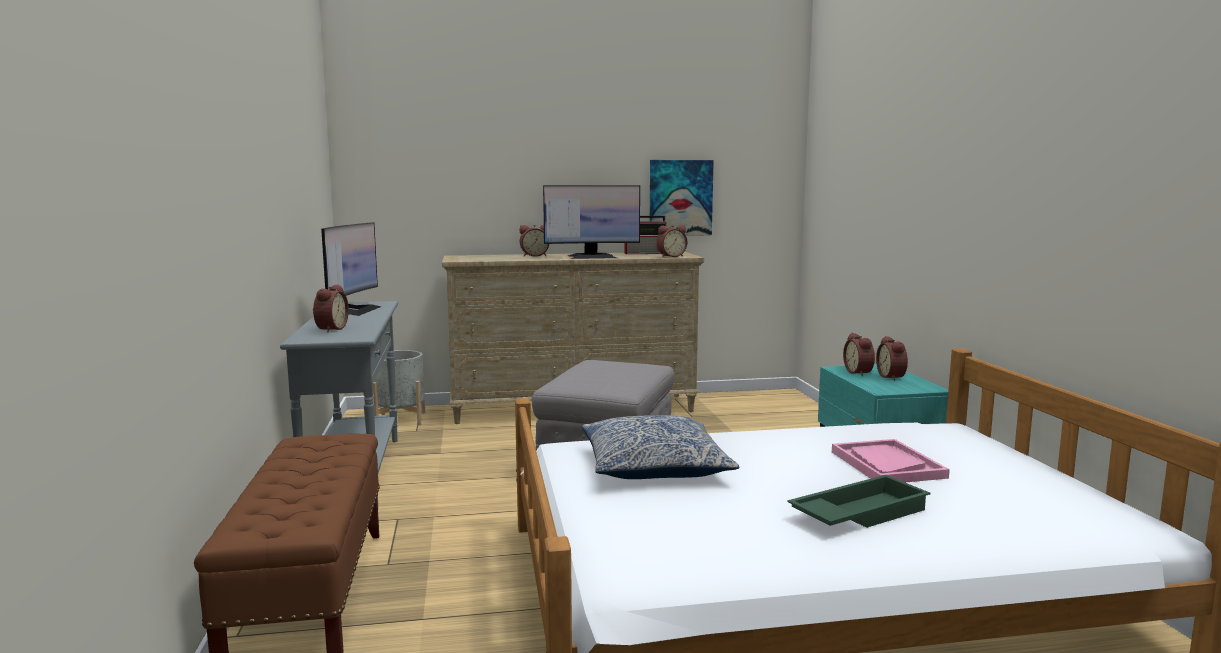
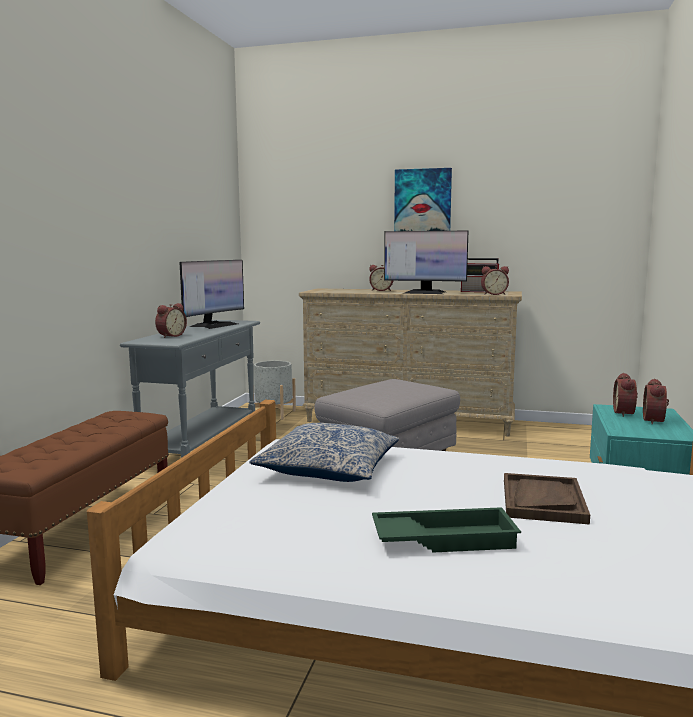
camera: 25 degrees right, 0 degrees up
(680, 198) = (519, 242): picture -> picture (422, 203)
(887, 464) = (542, 500): pink tray -> brown tray

